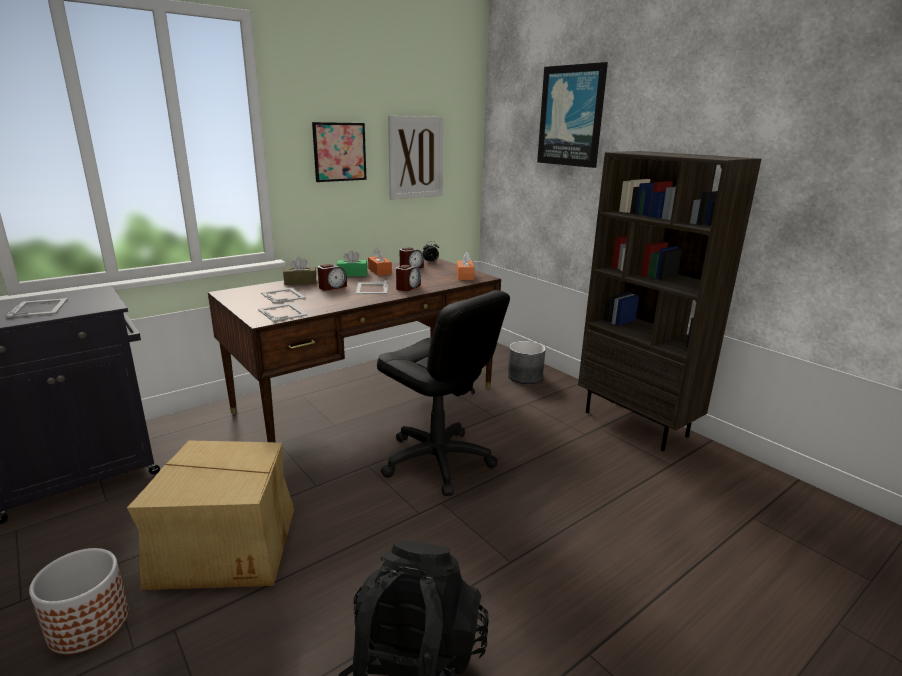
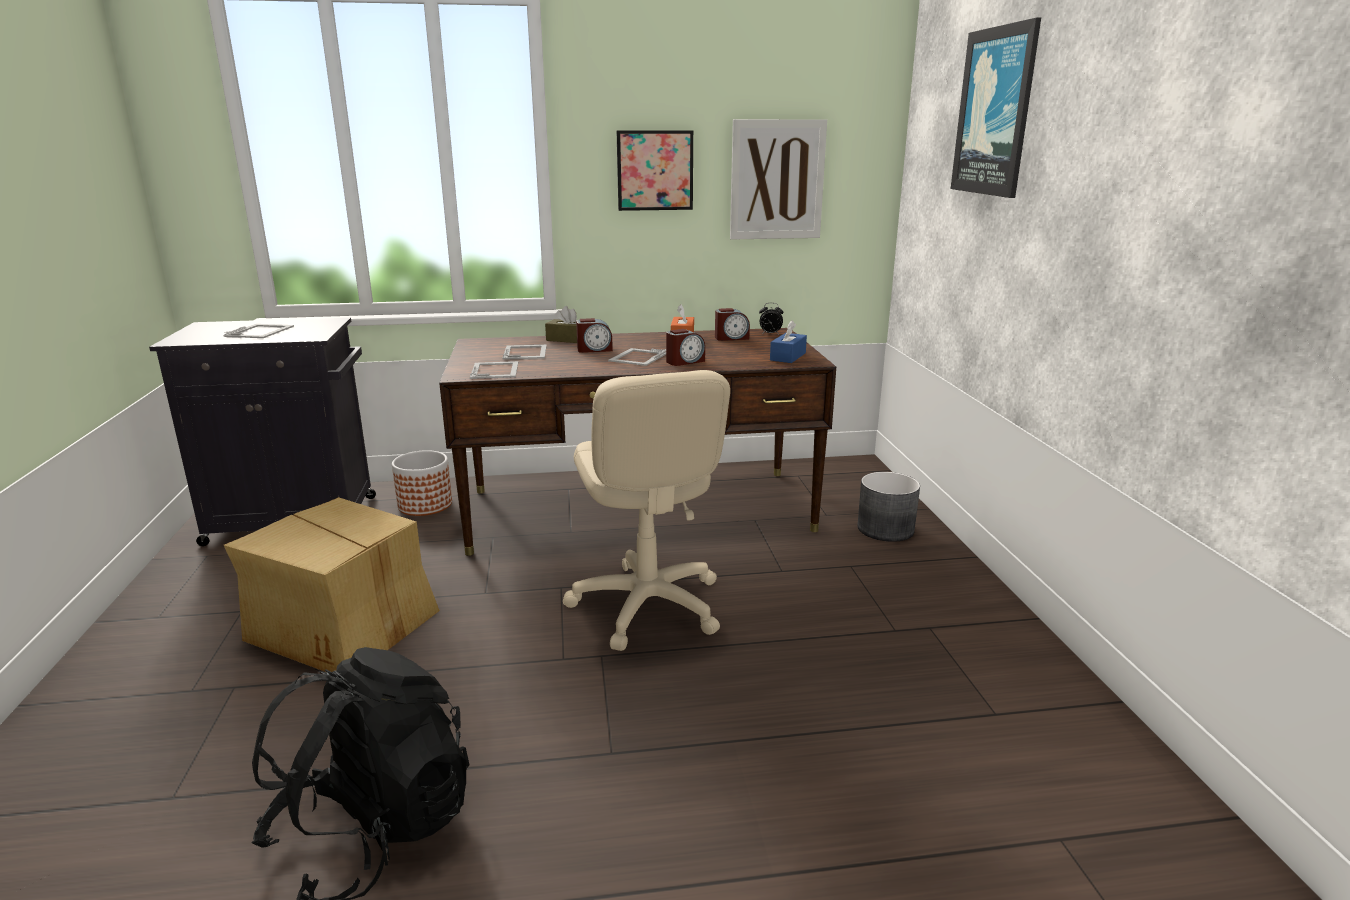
camera: 30 degrees right, 0 degrees up
(89, 624) = (182, 655): planter -> planter (425, 505)
(352, 274) = (643, 337): green tissue box -> none
(437, 461) = (647, 605): black office chair -> beige office chair
(465, 276) = (788, 356): orange tissue box -> blue tissue box
(636, 424) = (1002, 639): brown bookcase -> none

